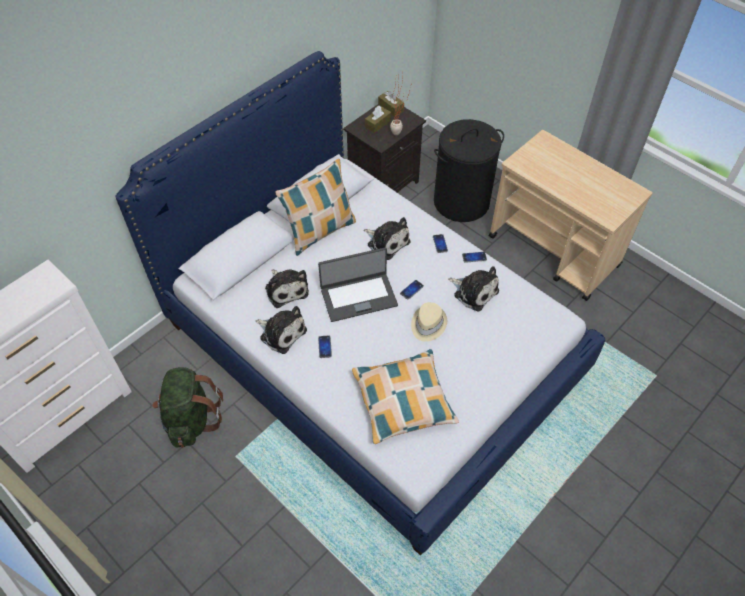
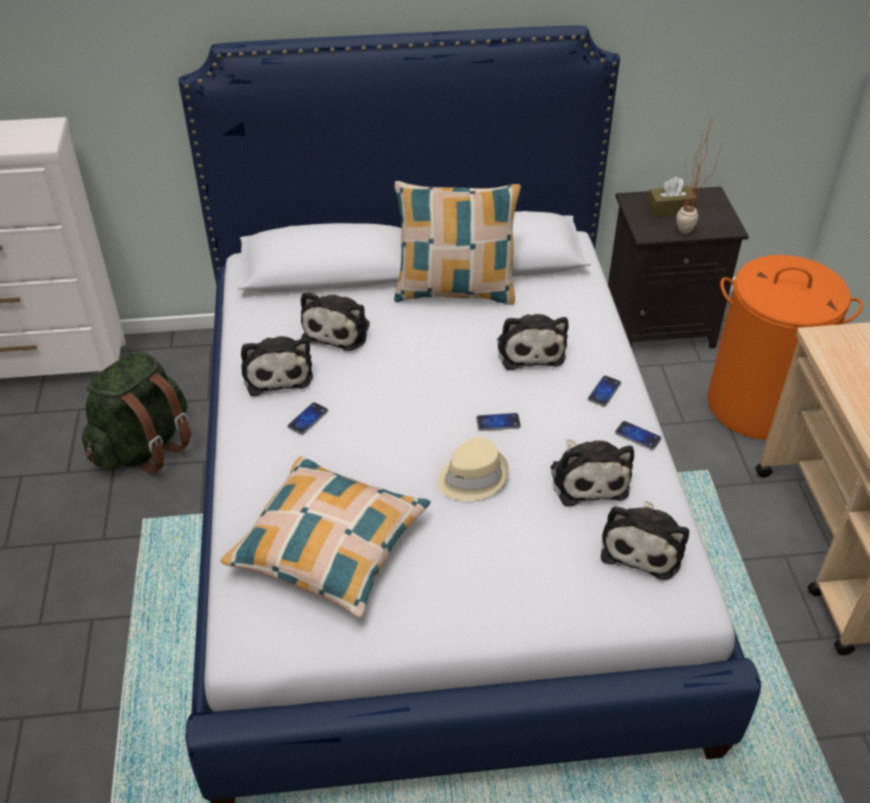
camera: 40 degrees right, 10 degrees down
(358, 296) = (417, 388): laptop -> none
(391, 108) = (710, 200): brown tissue box -> none
(461, 201) = (758, 404): black laundry basket -> orange laundry basket
(523, 308) = (643, 545): none -> plush toy

